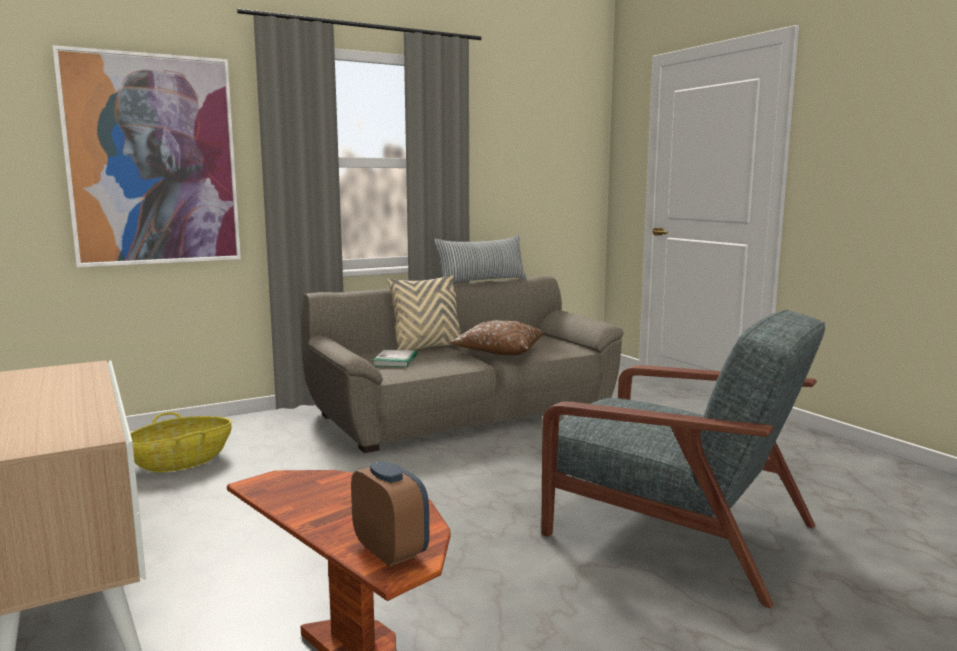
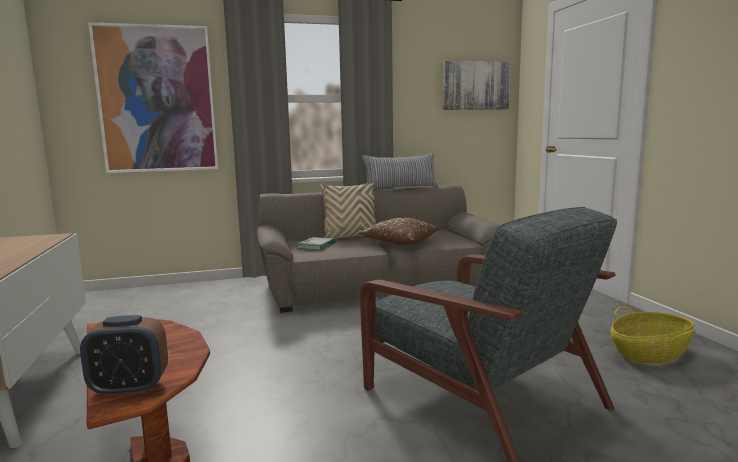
camera: 15 degrees right, 0 degrees up
(181, 461) = (157, 309): basket -> basket (650, 354)
(390, 551) = (129, 388): alarm clock -> alarm clock turned 105 degrees clockwise
(562, 150) = (475, 86): none -> picture

